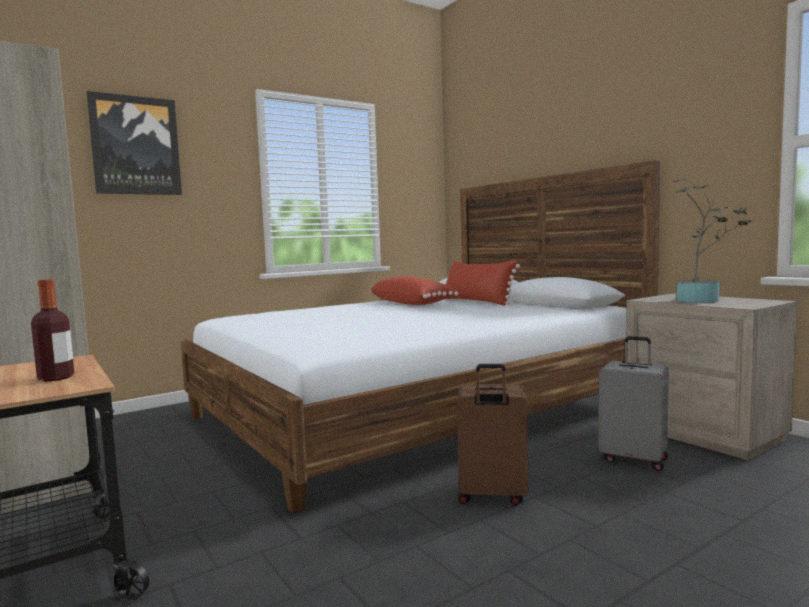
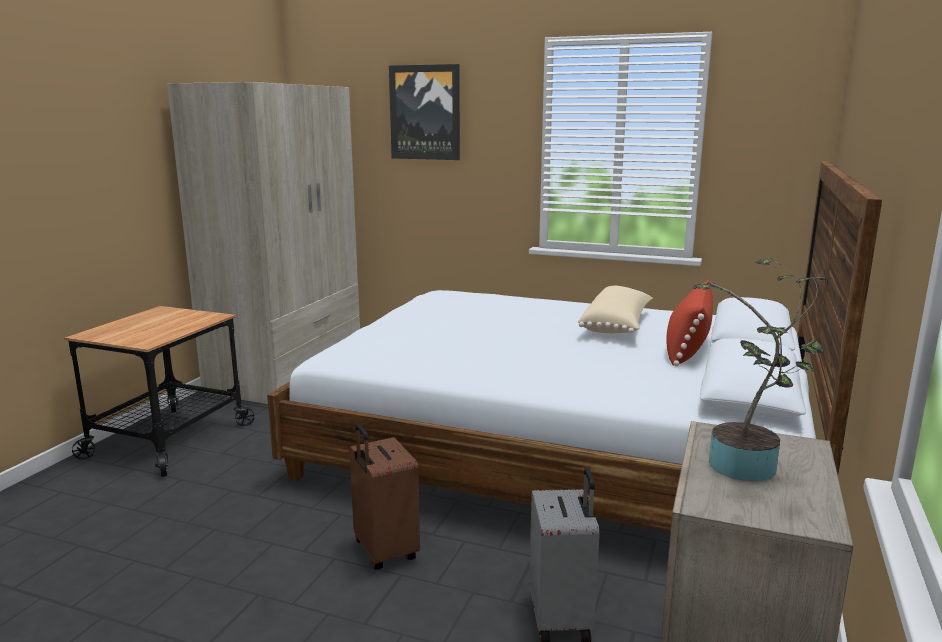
camera: 55 degrees right, 10 degrees up
(56, 378) = (163, 331): bottle -> none
(413, 304) = (617, 326): red pillow -> beige pillow

